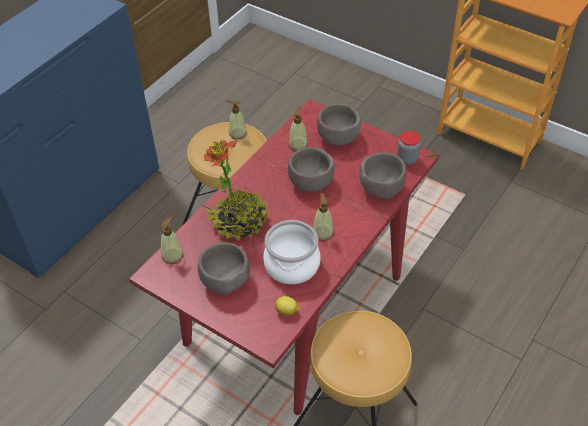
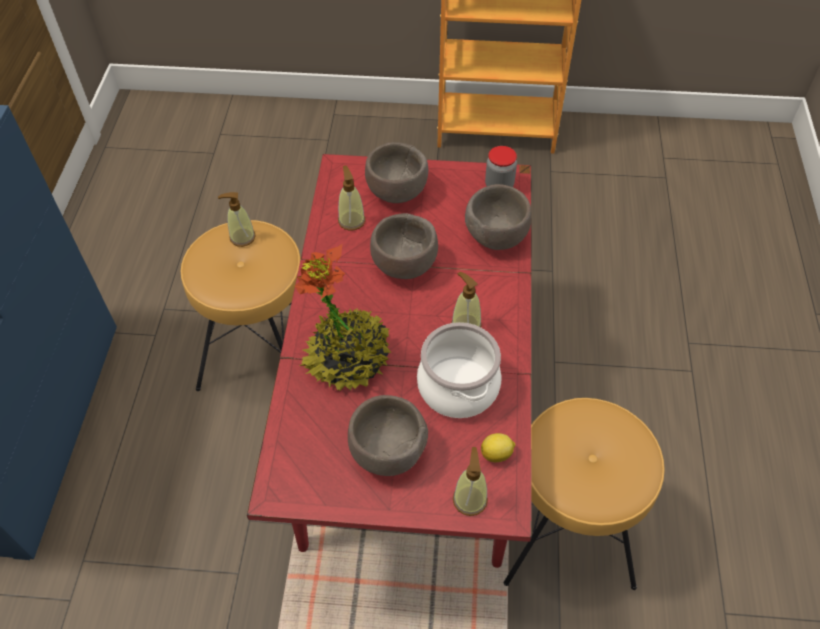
camera: 30 degrees left, 5 degrees up
(172, 255) = (288, 450): soap dispenser -> soap dispenser (470, 499)

